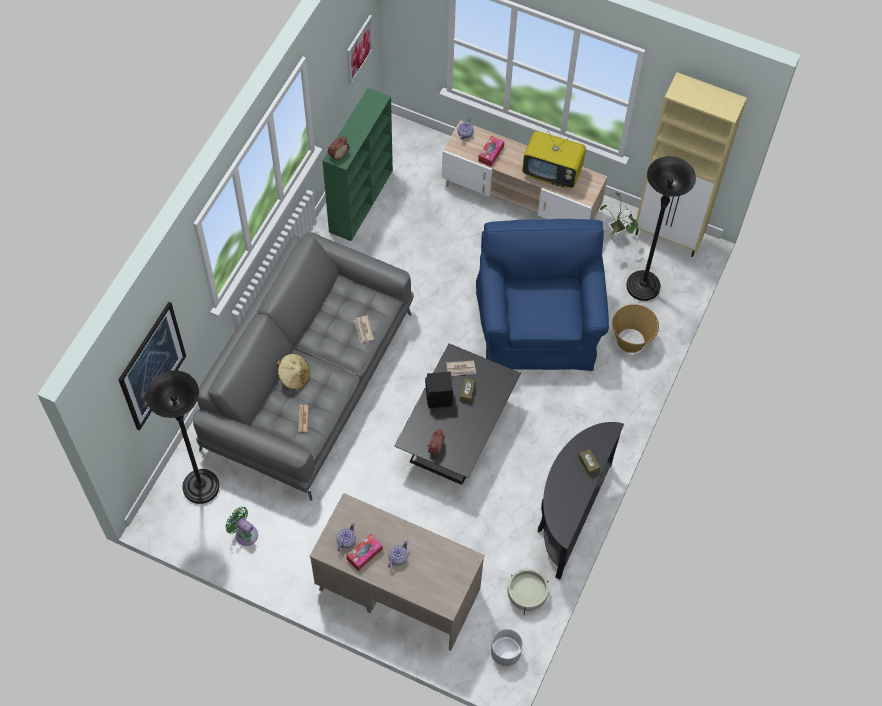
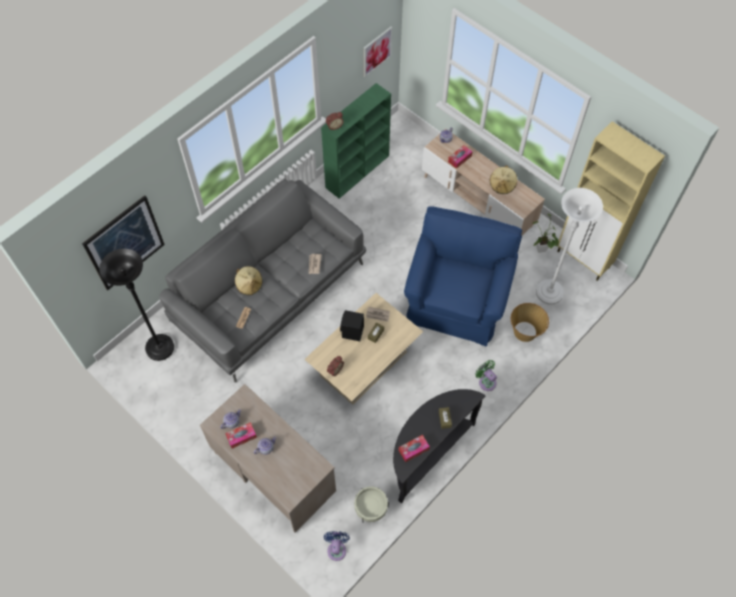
camera: 20 degrees right, 0 degrees up
(244, 533) = (177, 392): green fan -> green fan (486, 381)
(457, 430) = (364, 361): black coffee table -> beige coffee table
(505, 653) = (337, 548): white planter -> blue fan
(552, 173) = (502, 185): television -> beige hat
(566, 508) = (413, 450): none -> tissue box
(643, 287) = (549, 293): black floor lamp -> white floor lamp

